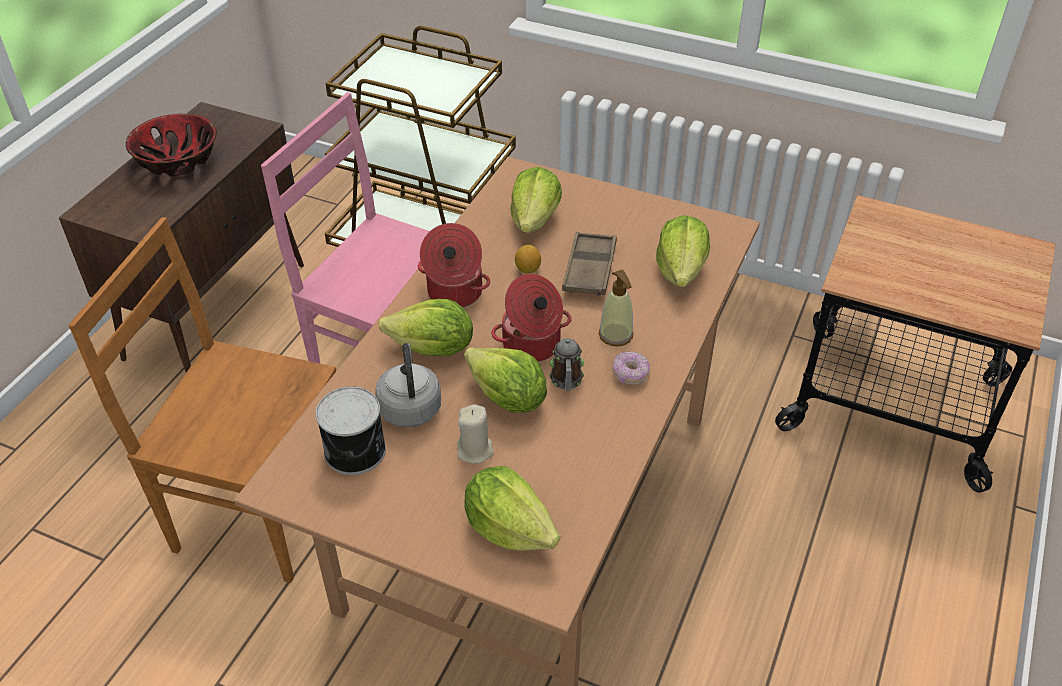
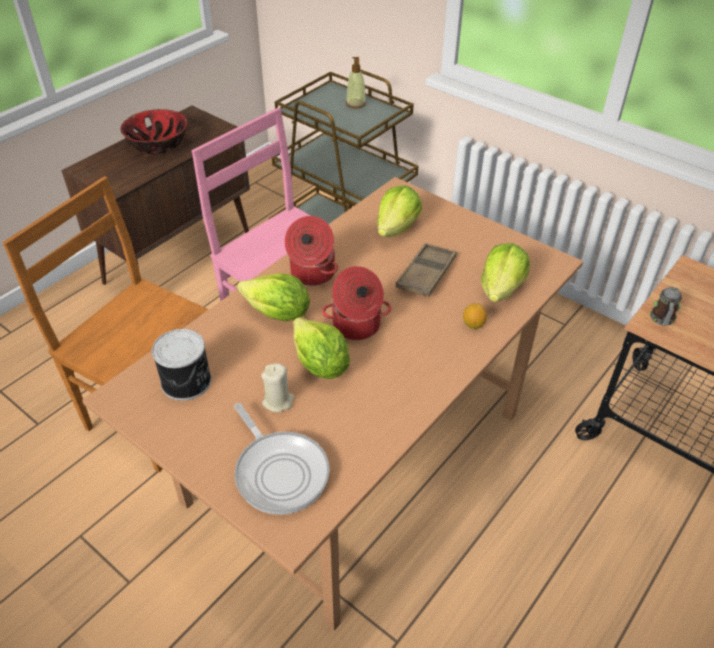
camera: 15 degrees right, 0 degrees up
(410, 406) = (242, 355): grey kettle -> none
(509, 528) = (279, 471): lettuce -> frying pan
(527, 269) = (376, 265): lemon -> lemon (473, 324)
(566, 382) = (373, 361): mug -> mug (662, 320)
(616, 335) = (428, 331): soap dispenser -> soap dispenser (356, 104)
(630, 374) = (427, 365): donut -> none

